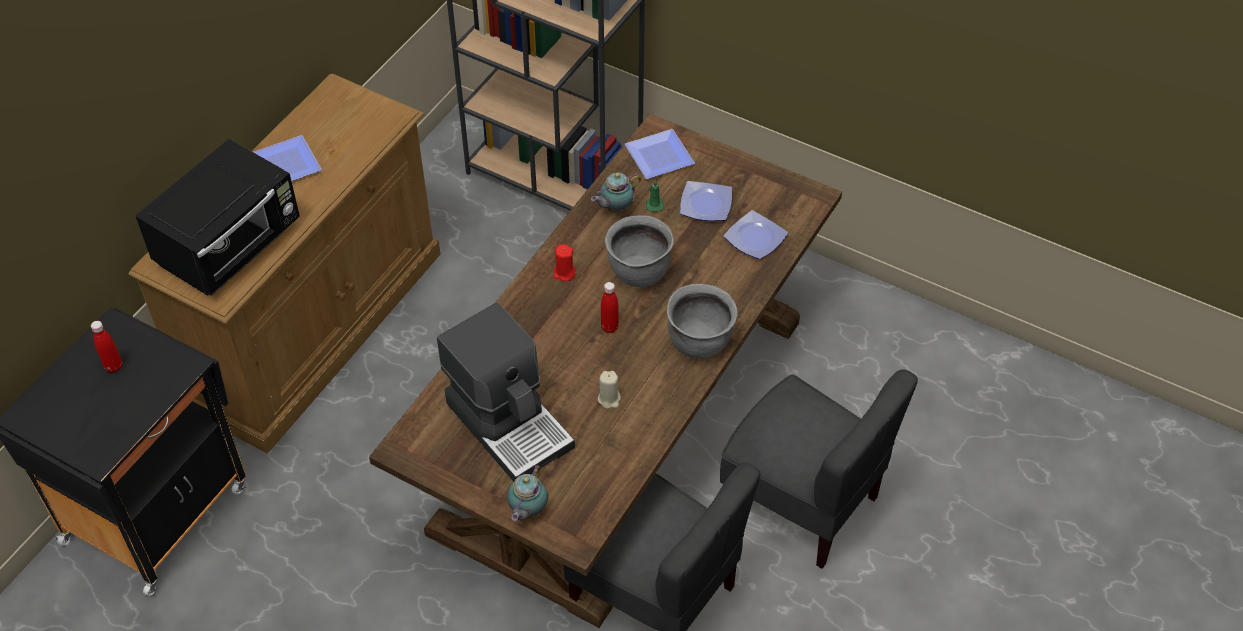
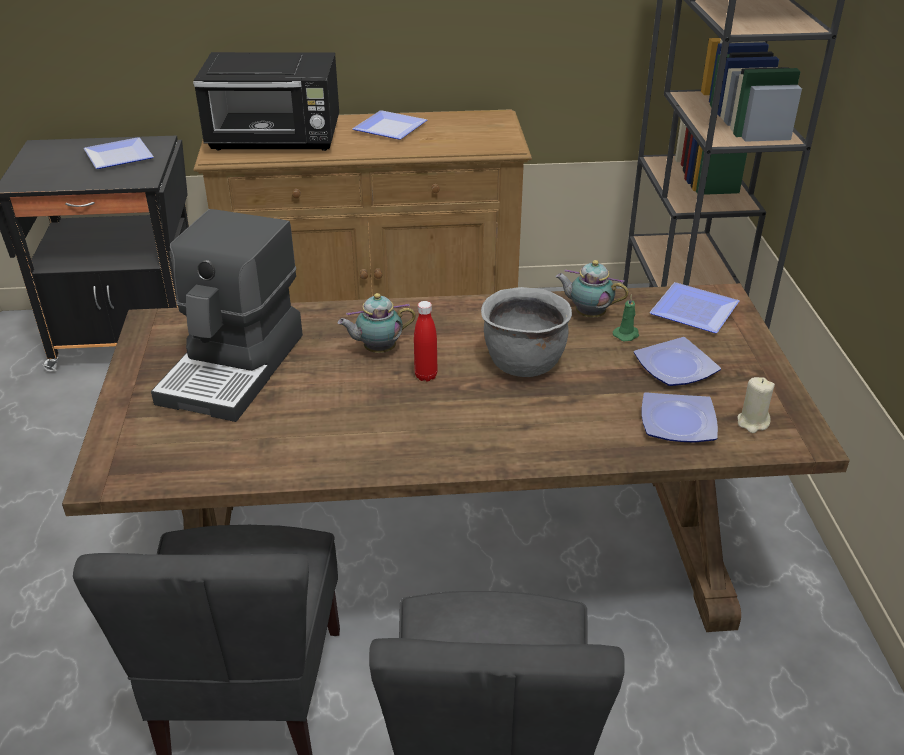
camera: 55 degrees right, 15 degrees down
(114, 366) = (116, 156): red bottle -> plate
(527, 511) = (122, 427): teapot -> teapot (377, 350)
(564, 273) = (464, 320): red candle -> none
(609, 399) = (326, 417): beige candle -> beige candle (752, 422)
(699, 341) = (475, 446): grey cooking pot -> none

